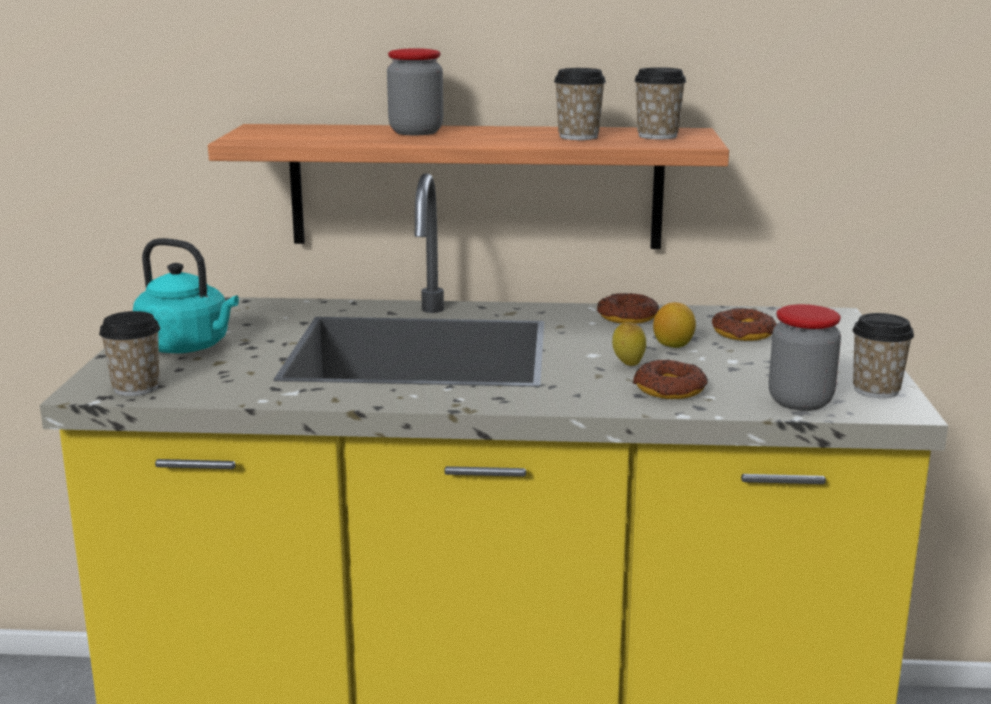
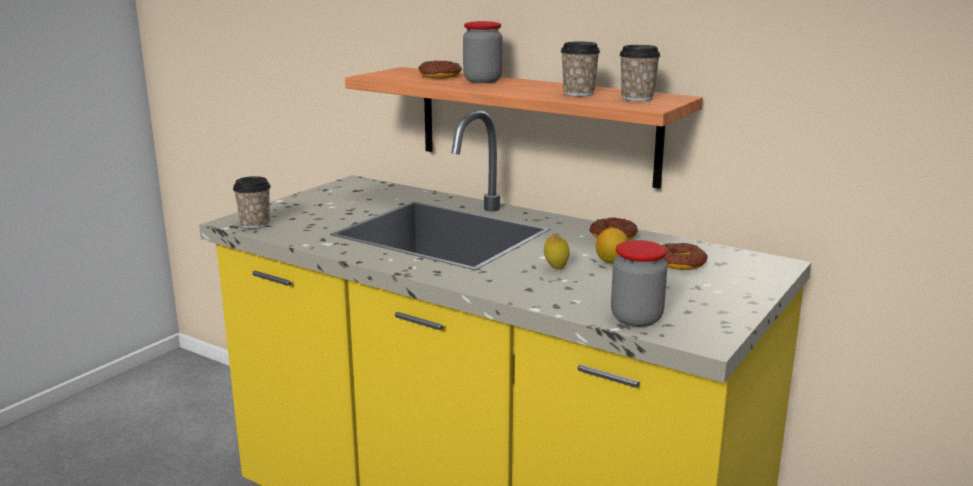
camera: 30 degrees right, 0 degrees up
(188, 347) = (317, 207): turquoise kettle -> none
(669, 389) = (556, 290): donut -> donut (439, 76)
(876, 390) = (712, 324): cup -> none

